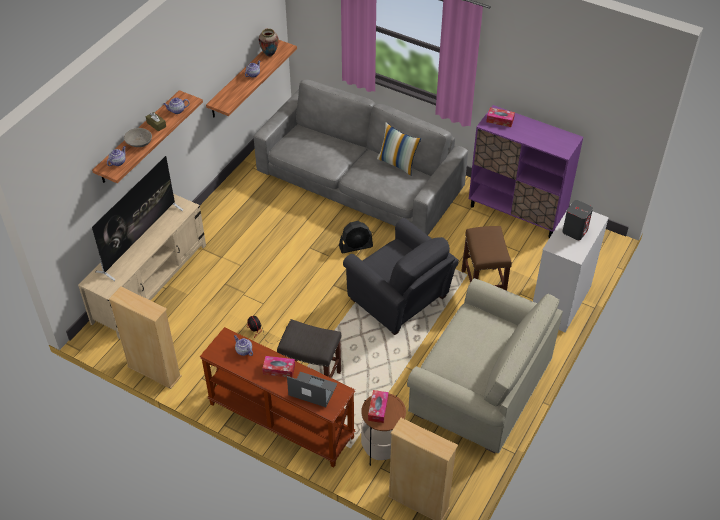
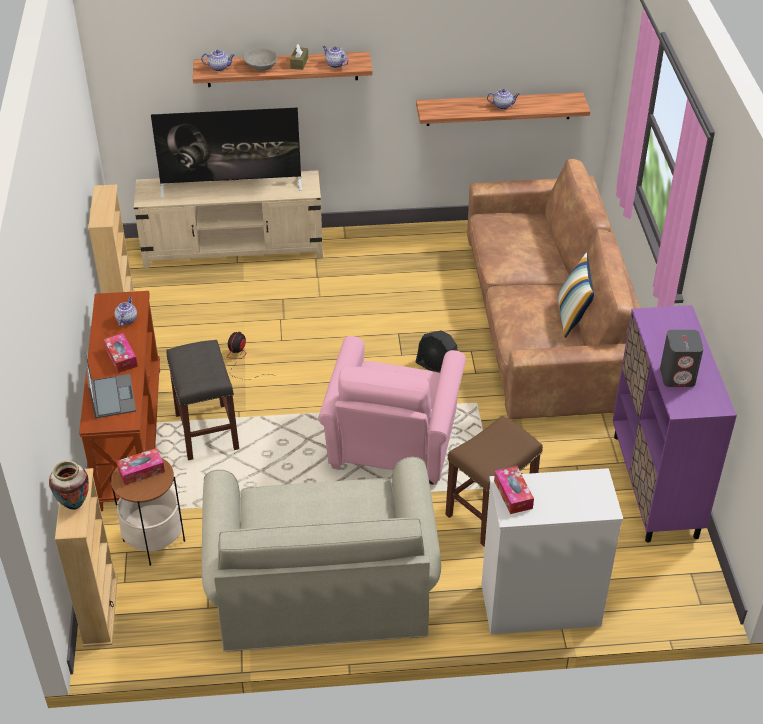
camera: 55 degrees right, 5 degrees down
(269, 54) = (549, 101): vase -> vase (74, 505)
(359, 181) = (545, 320): grey sofa -> brown sofa
(400, 301) = (391, 448): grey armchair -> pink armchair
(500, 120) = (669, 324): tissue box -> tissue box (513, 494)
(575, 231) = (557, 494): grey speaker -> grey speaker (678, 376)

